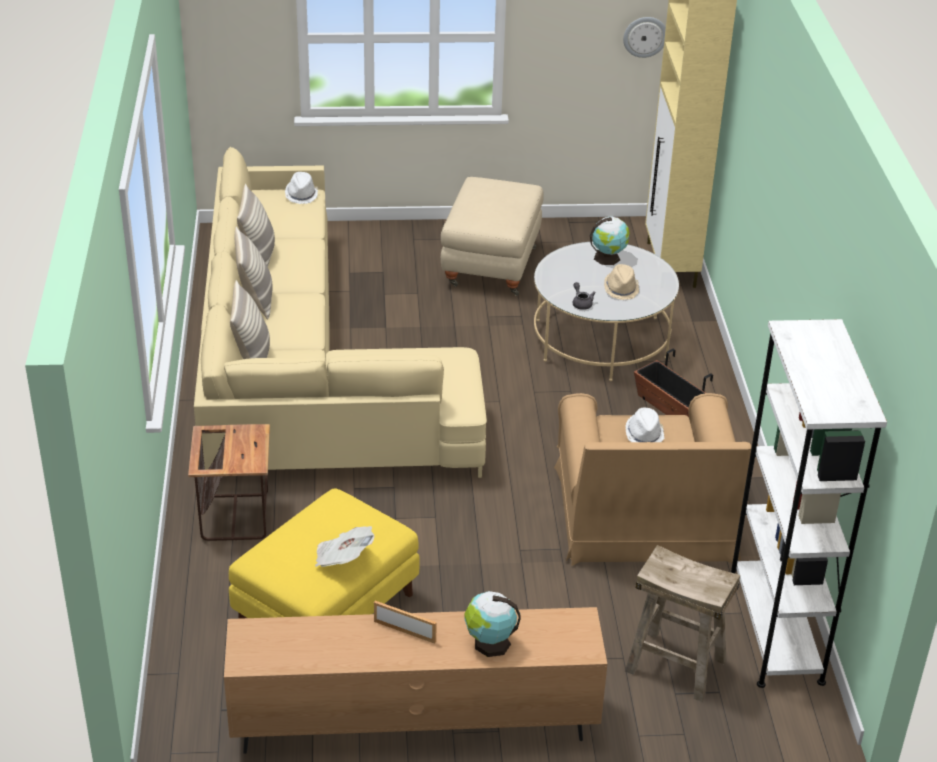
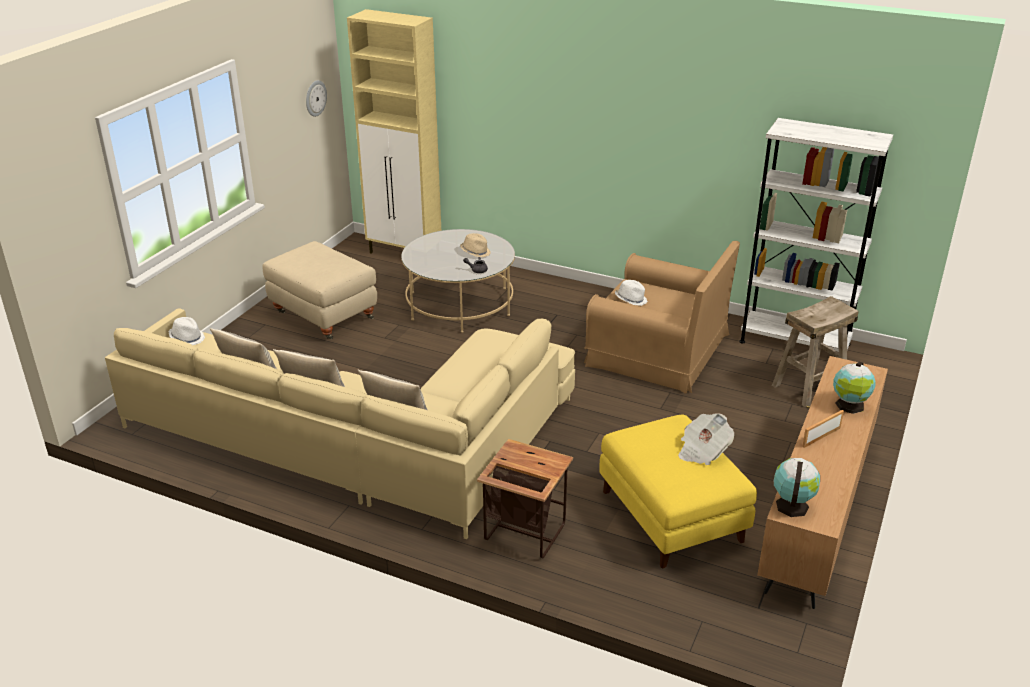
camera: 60 degrees left, 5 degrees down
(608, 257) = (433, 245): globe -> globe (792, 505)
(670, 407) = (557, 305): planter -> none

